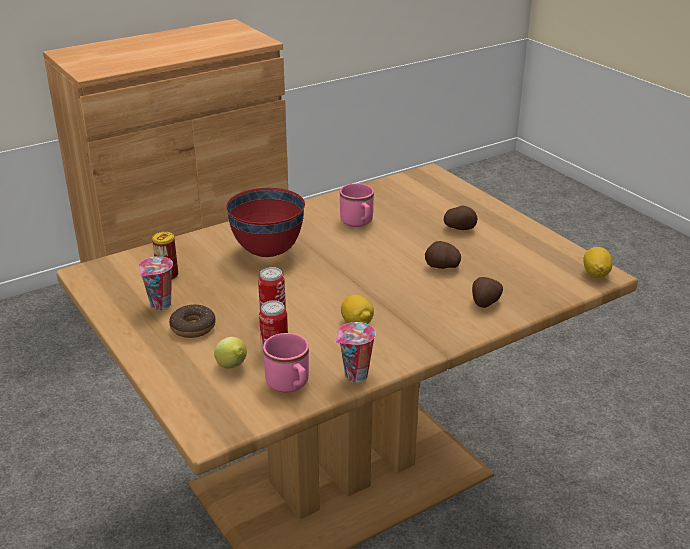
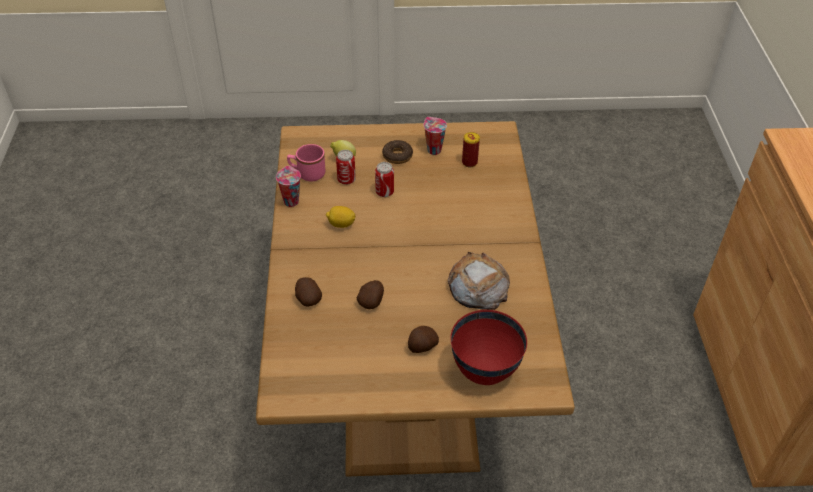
camera: 120 degrees right, 15 degrees up
(268, 252) = (467, 218): red bowl -> red bowl (485, 370)
(358, 223) = (477, 286): pink mug -> bread
(595, 274) = (285, 391): lemon -> none

